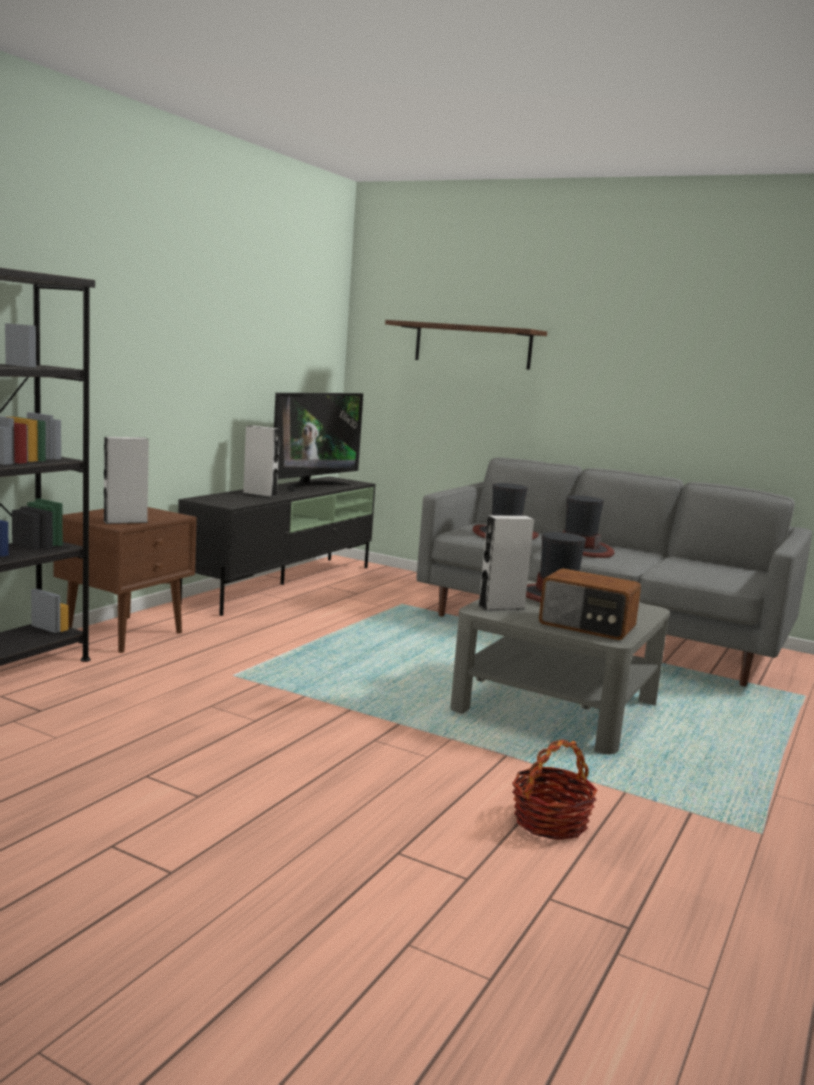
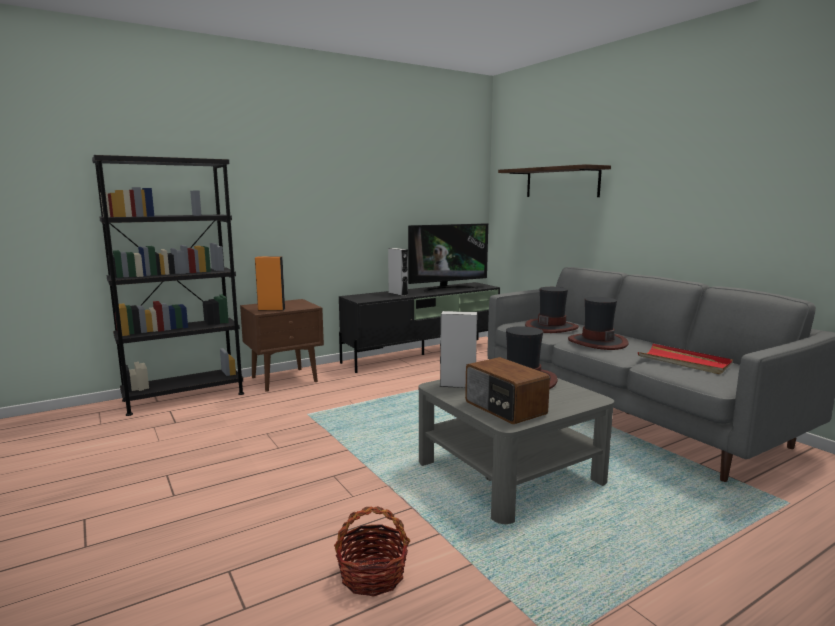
camera: 30 degrees right, 0 degrees up
(125, 521) = (271, 309): grey speaker -> orange speaker
(686, 566) = (684, 362): none -> red tray

